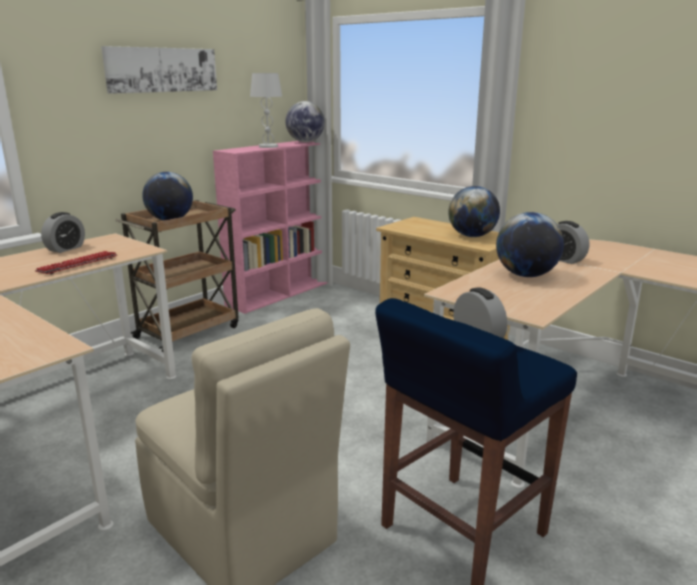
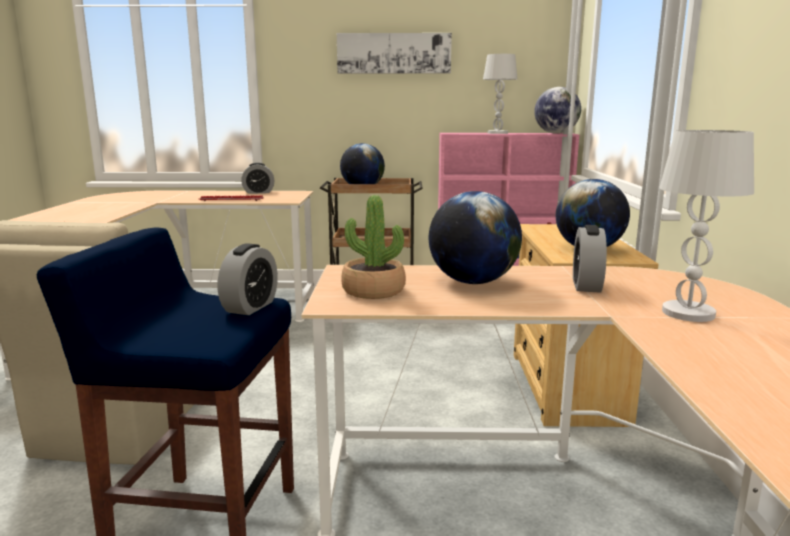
camera: 50 degrees right, 5 degrees down
(514, 299) = (373, 291): none -> potted plant
(630, 260) = (687, 313): none -> white table lamp

